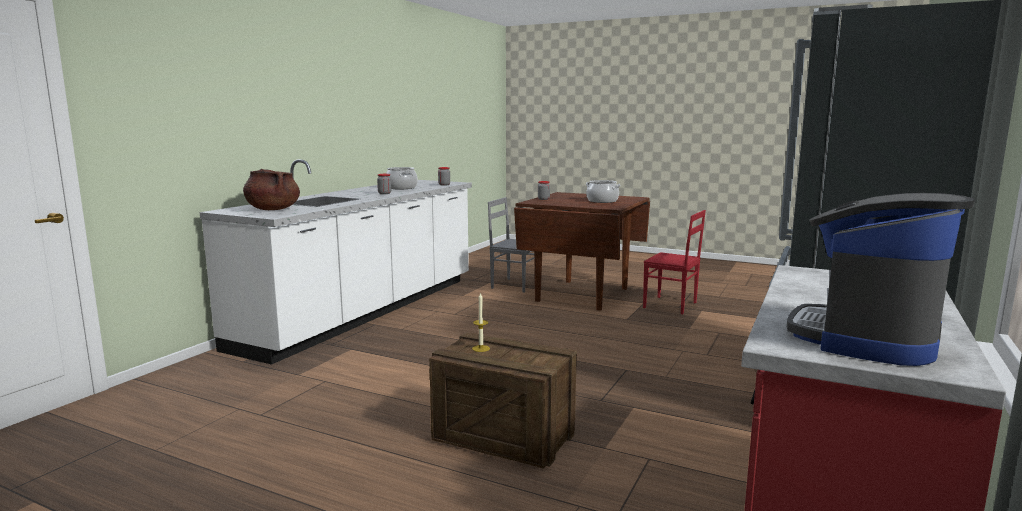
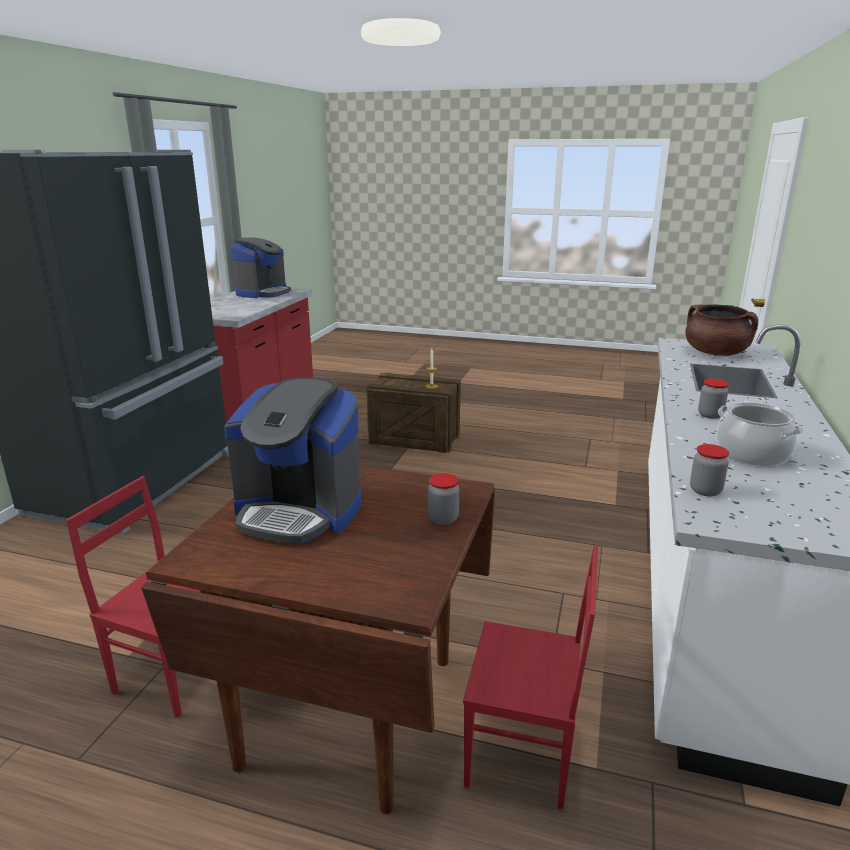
camera: 170 degrees right, 10 degrees up
(515, 285) = (522, 755): grey chair -> red chair
(602, 201) = (299, 512): cooking pot -> coffee machine

